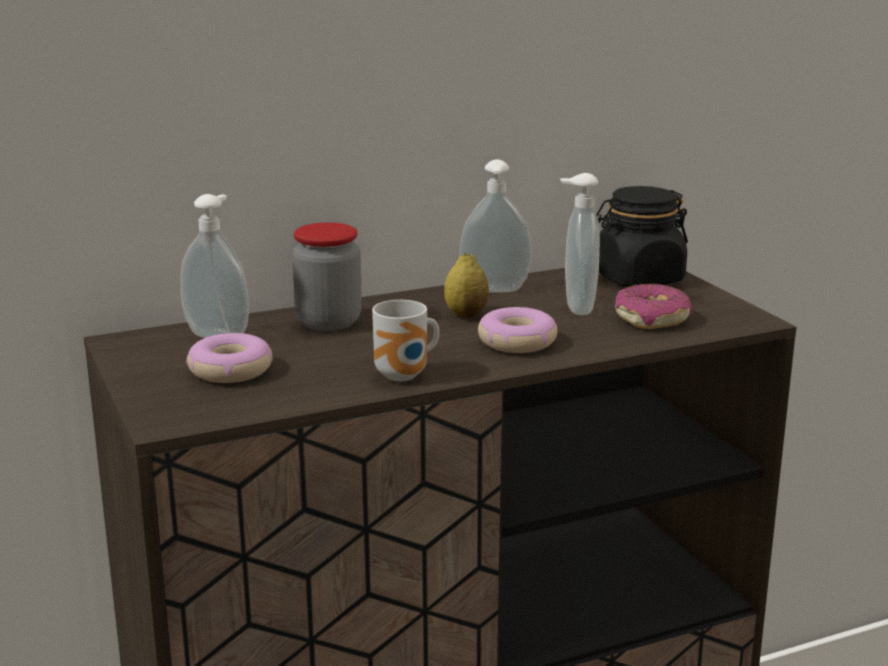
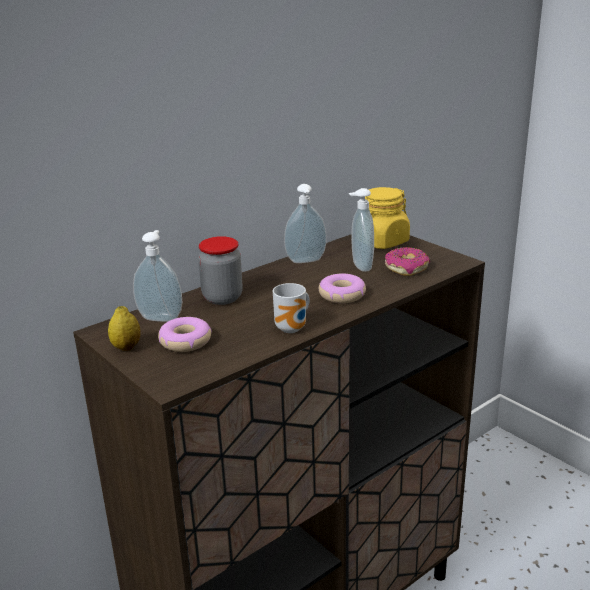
camera: 15 degrees left, 5 degrees up
(466, 314) = (300, 280): lemon -> lemon (126, 347)
(638, 279) = (381, 242): black jar -> yellow jar

